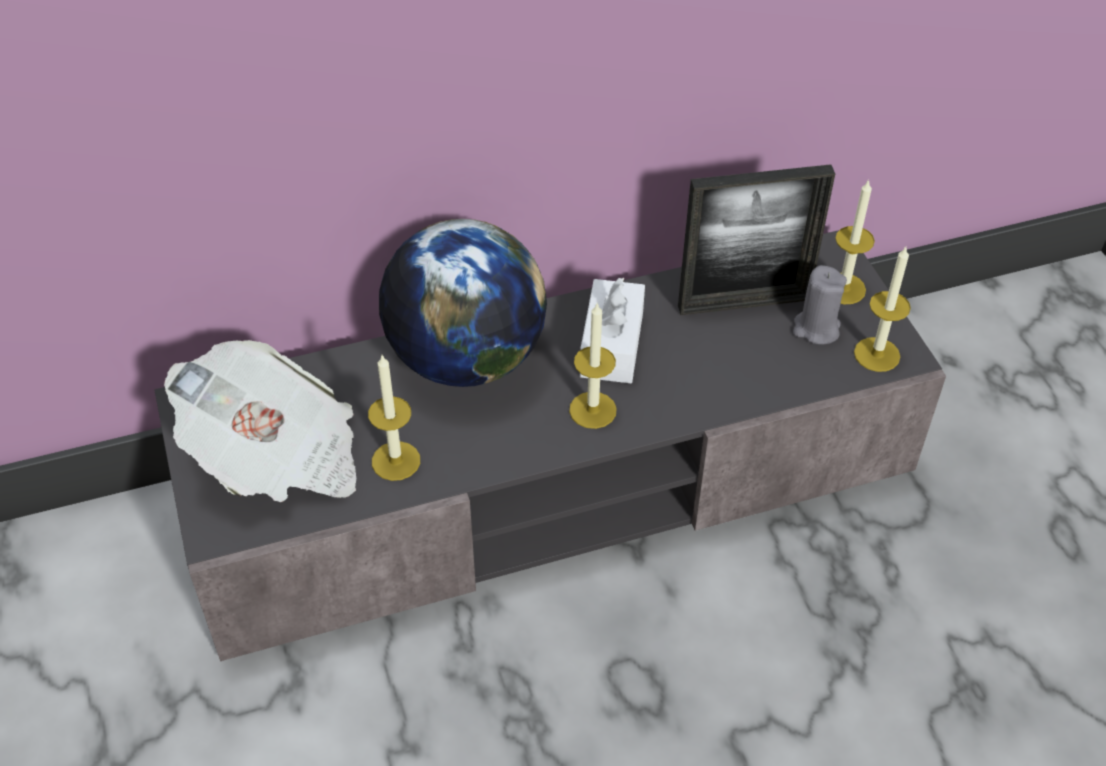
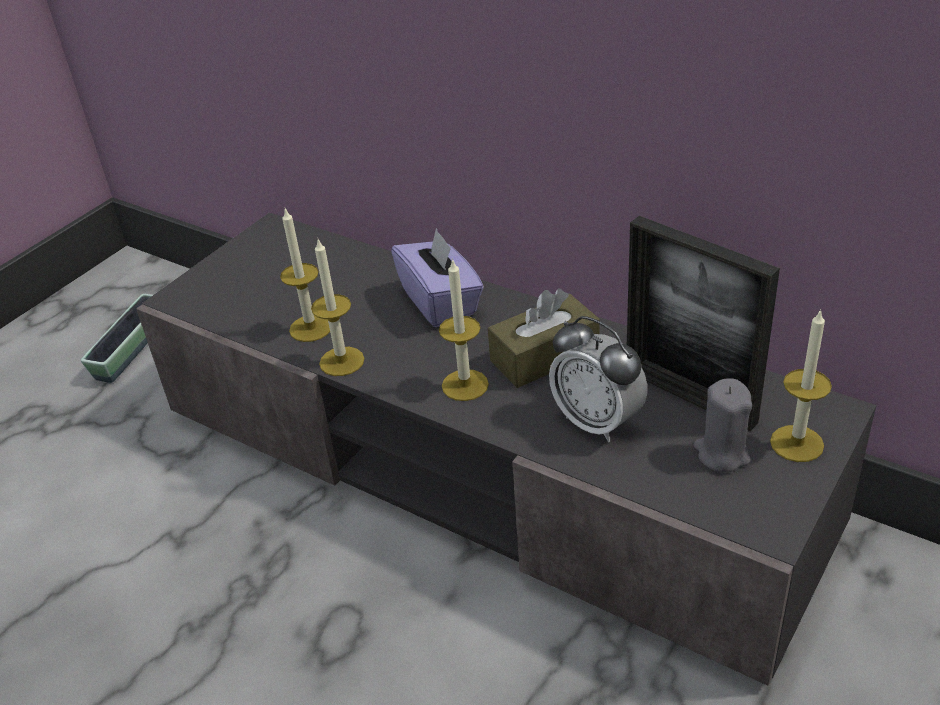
camera: 55 degrees right, 10 degrees down
(61, 650) = (132, 349): none -> planter
(276, 456) = (262, 282): newspaper -> none
(465, 359) = (440, 302): globe -> purple tissue box
(611, 345) = (544, 356): white tissue box -> brown tissue box
(717, 366) = (597, 422): none -> alarm clock
(877, 354) = (746, 509): candle -> candle (341, 361)

